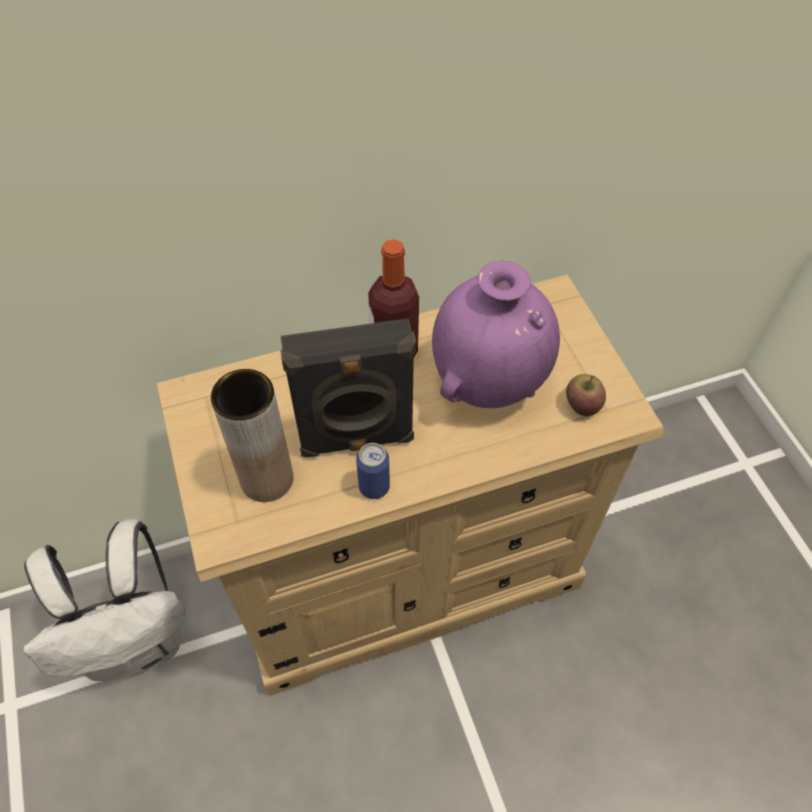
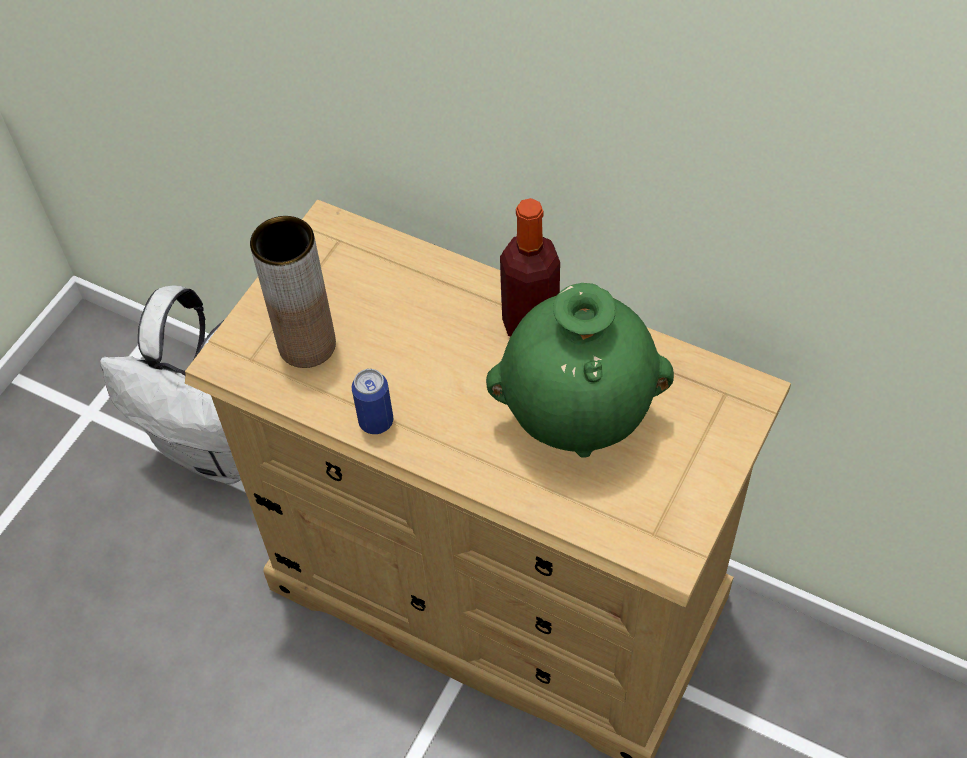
camera: 50 degrees right, 0 degrees up
(356, 440) = (408, 373): black speaker -> none
(489, 381) = (579, 418): purple vase -> green vase
(582, 405) = (637, 510): apple -> none

